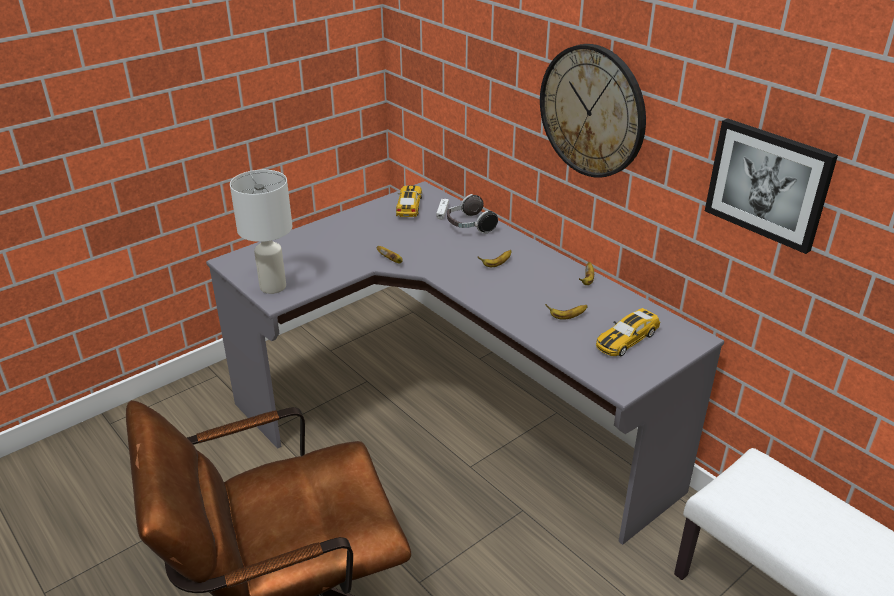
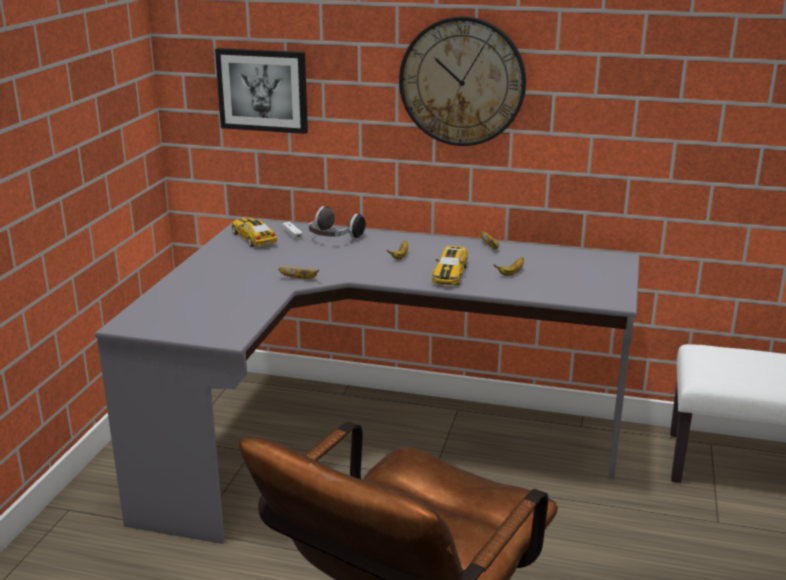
camera: 35 degrees left, 10 degrees down
(272, 287) = (209, 330): white table lamp -> none
(626, 339) = (575, 273): toy car -> toy car (450, 274)
(768, 183) = (659, 98): picture -> picture (263, 90)

